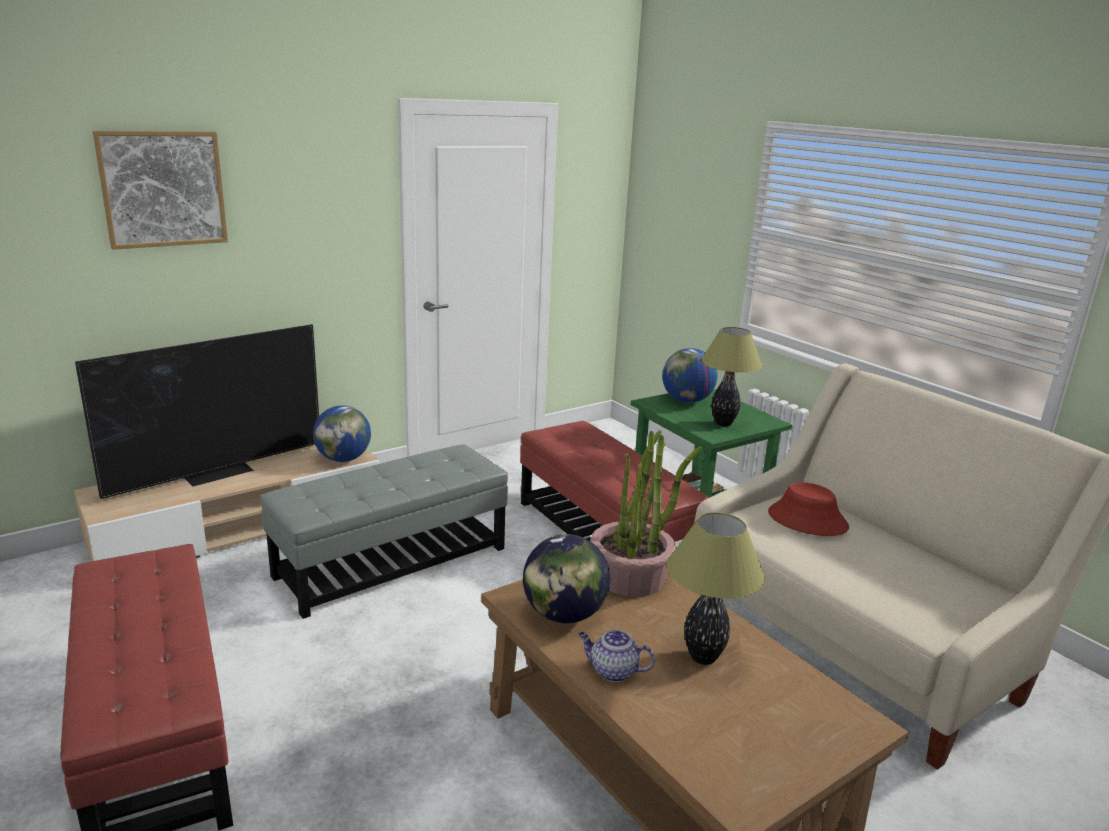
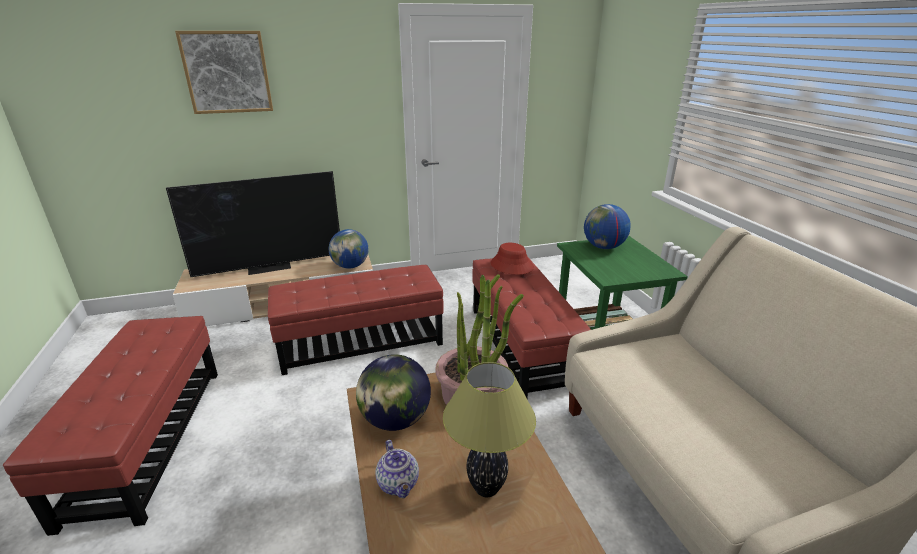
camera: 20 degrees right, 5 degrees up
(391, 562) = (361, 342): grey ottoman -> red ottoman
(612, 671) = (399, 484): teapot -> teapot turned 150 degrees counterclockwise
(723, 423) = (624, 269): table lamp -> none
(807, 520) = (665, 365): red hat -> red hat (511, 266)

